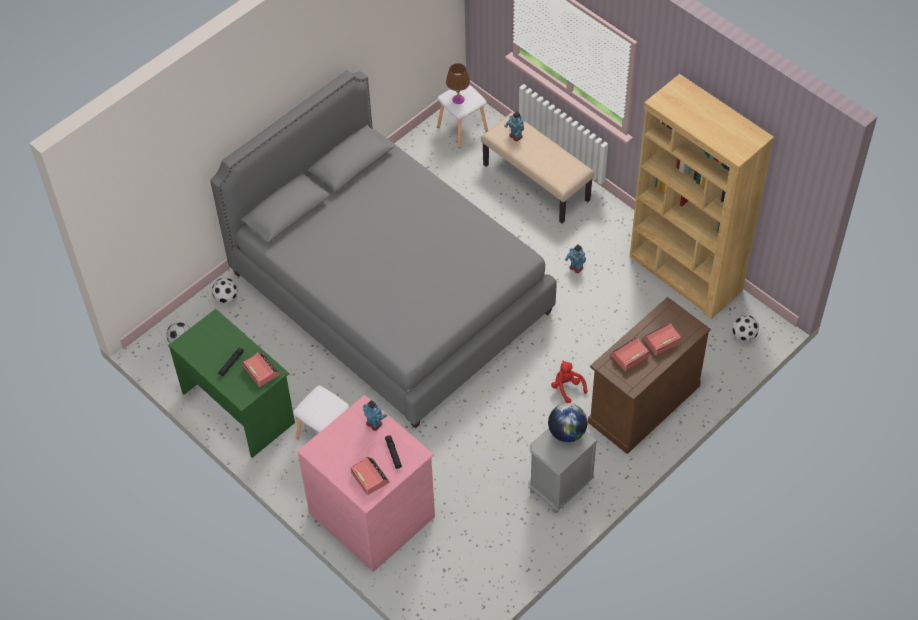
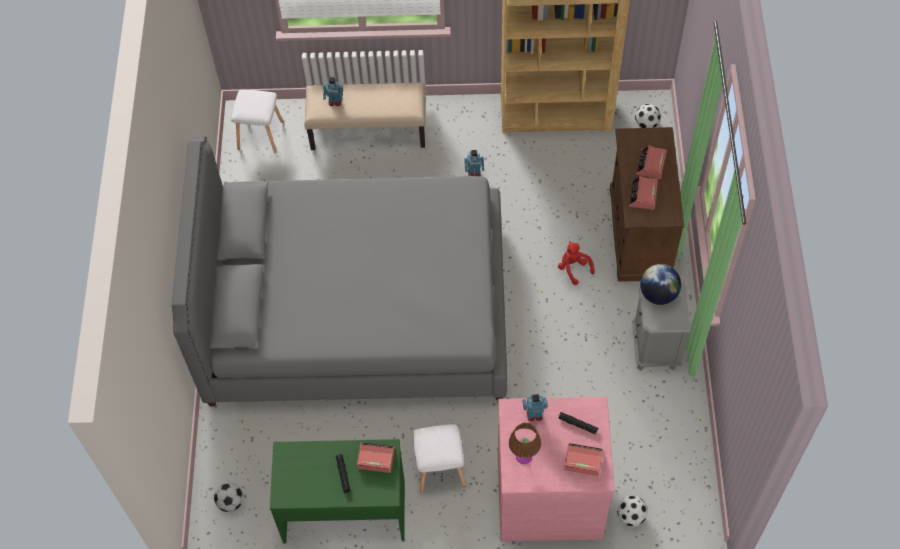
camera: 45 degrees left, 5 degrees up
(226, 297) = (226, 431): football -> football (631, 515)
(458, 99) = (252, 108): brown table lamp -> brown table lamp (523, 456)
(567, 388) = (574, 268): red plush toy -> red plush toy turned 45 degrees clockwise

